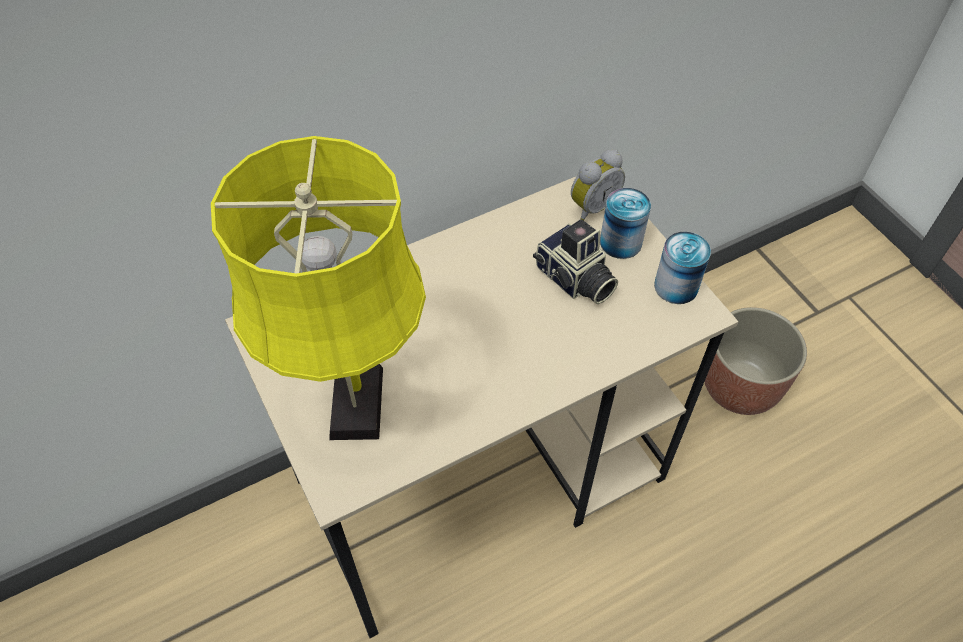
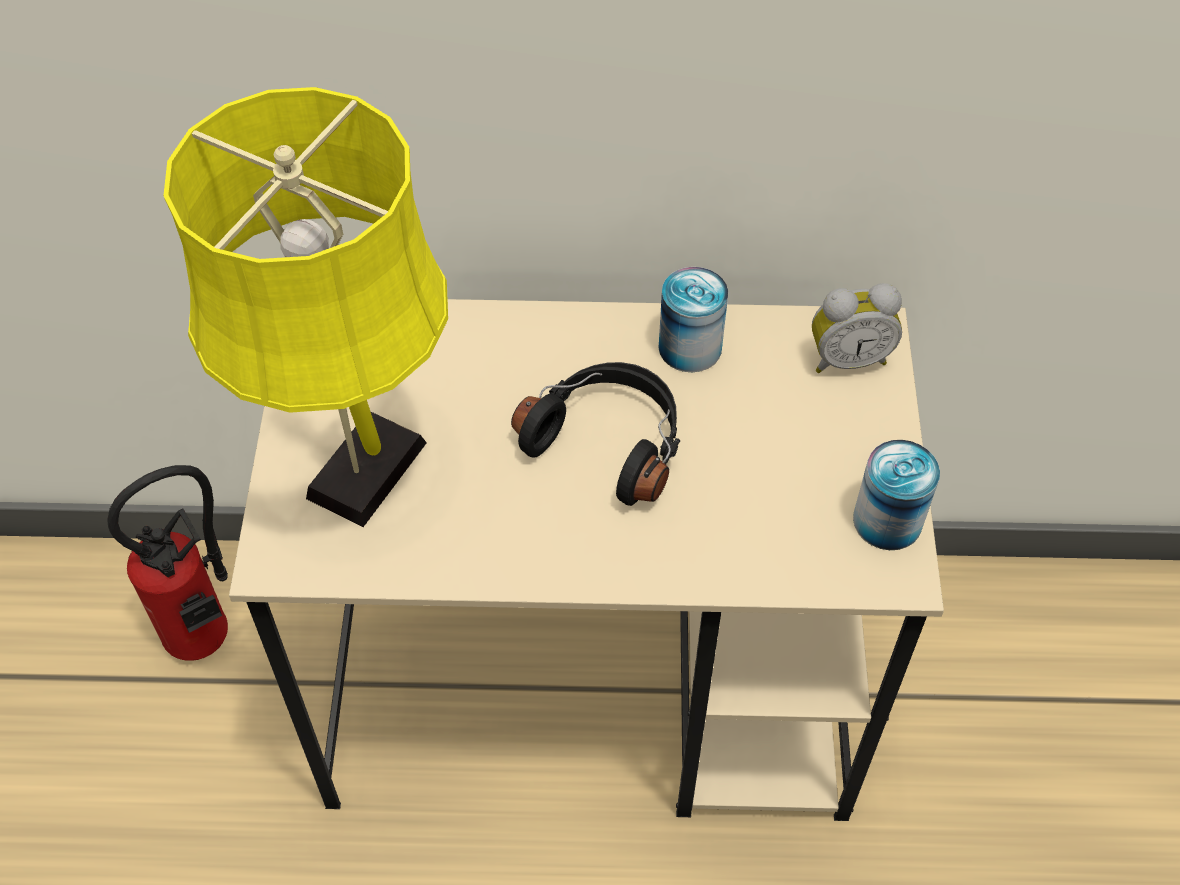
camera: 30 degrees right, 0 degrees up
(228, 573) = (210, 636): none -> fire extinguisher
(492, 315) = (609, 441): none -> black headphones
(574, 280) = (749, 447): camera -> none
(620, 242) = (852, 425): can -> can (690, 347)
(739, 385) = (1053, 748): planter -> none

